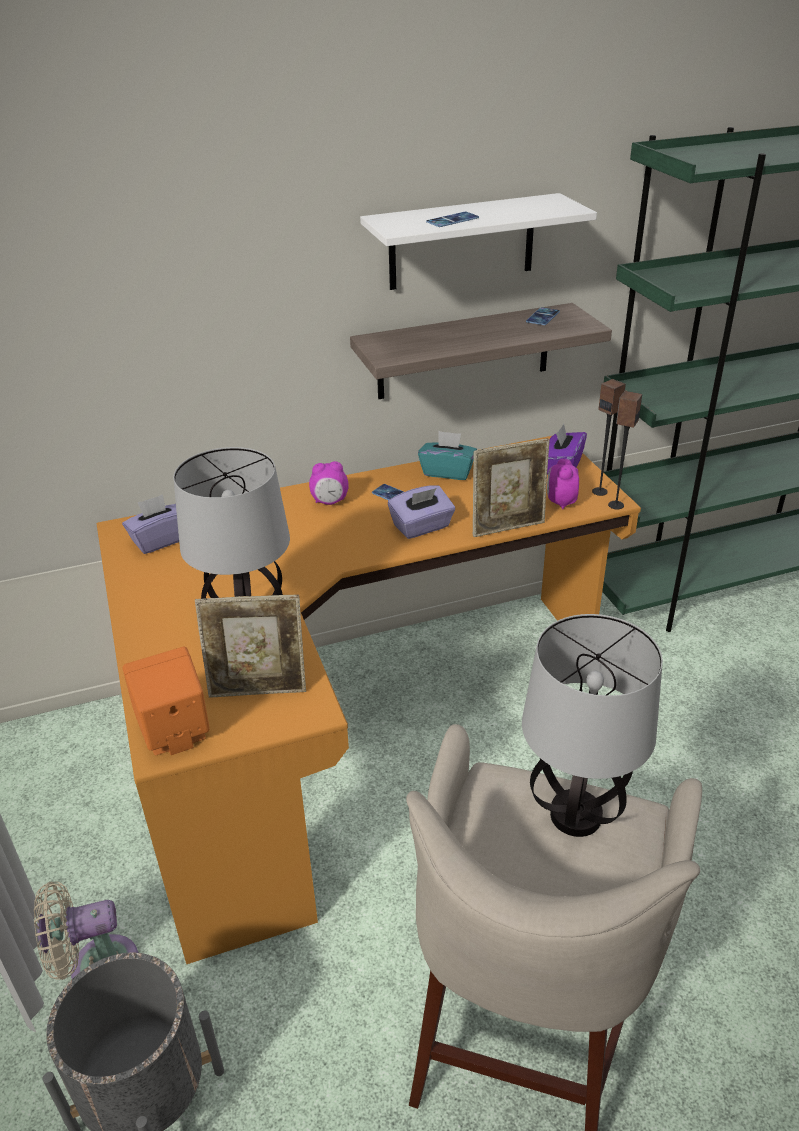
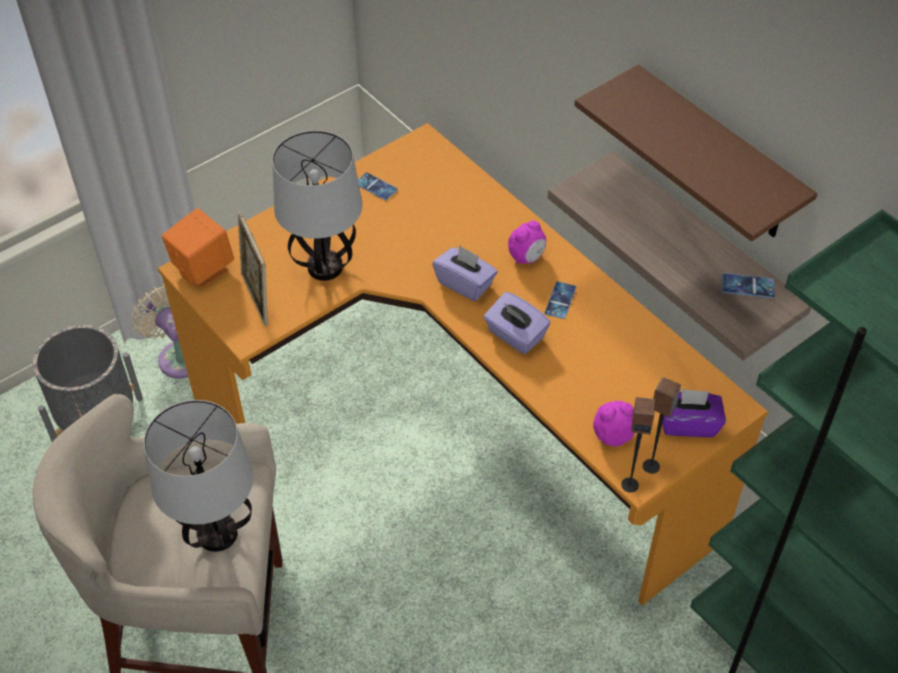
camera: 70 degrees right, 15 degrees up
(160, 540) = (418, 170): purple tissue box -> purple tissue box (465, 284)
(330, 502) = (527, 257): alarm clock -> alarm clock turned 105 degrees counterclockwise
(447, 472) = (626, 329): turquoise tissue box -> none
(452, 220) = (655, 130): phone -> phone (376, 187)
(462, 242) = (717, 157): white shelf -> brown shelf
(508, 527) = (544, 401): picture frame -> none

